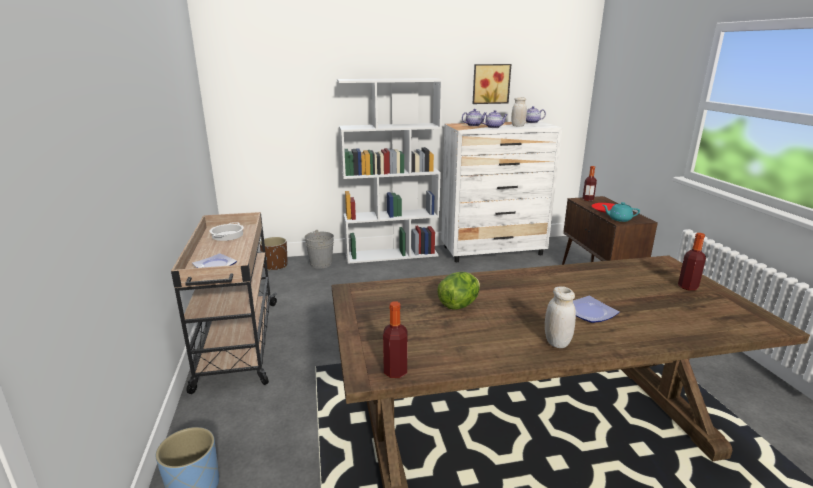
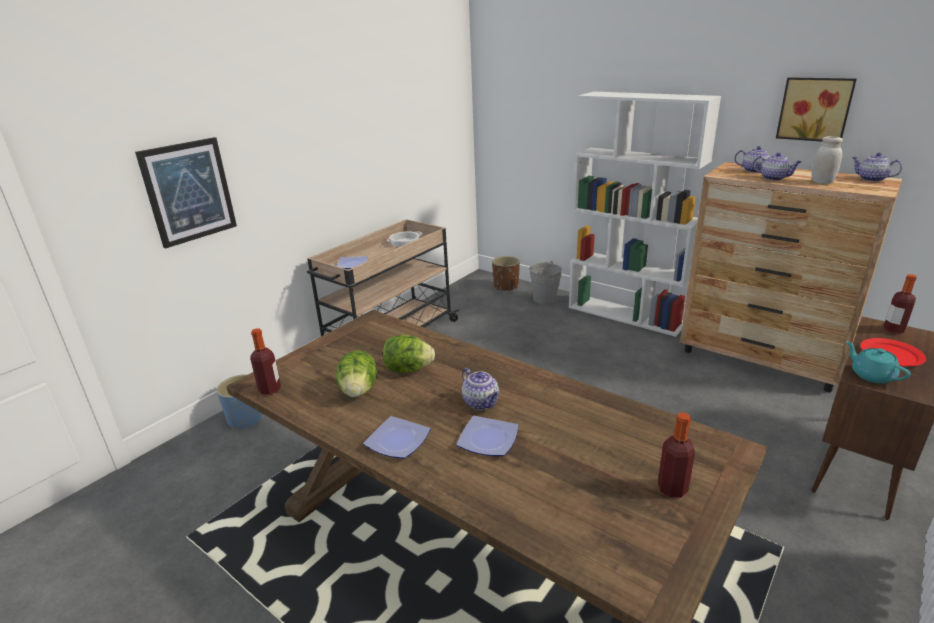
camera: 50 degrees right, 5 degrees up
(83, 199) = (189, 191): none -> picture
(461, 333) = (359, 391): none -> lettuce
(493, 251) = (761, 358): white dresser -> brown dresser
(542, 298) = (481, 403): none -> teapot
(557, 342) = (398, 442): white jar -> plate

